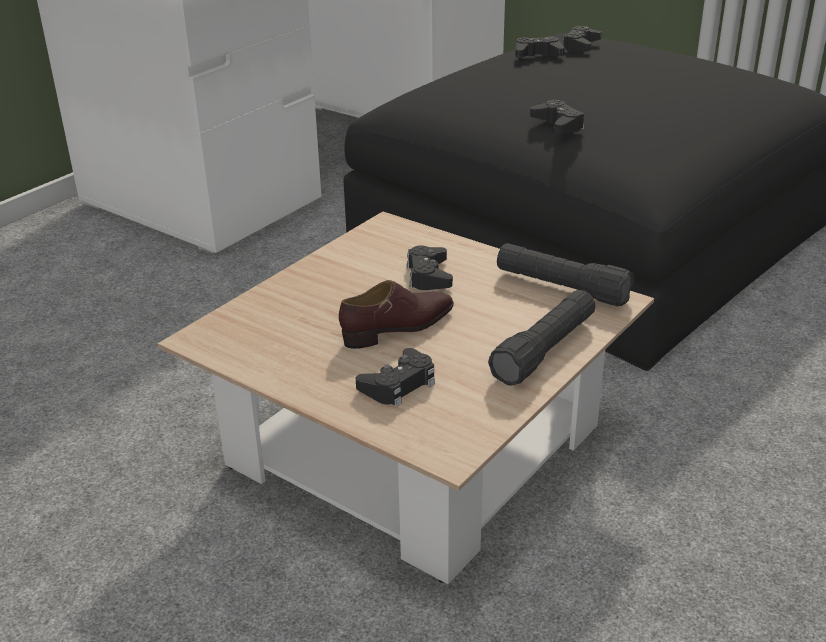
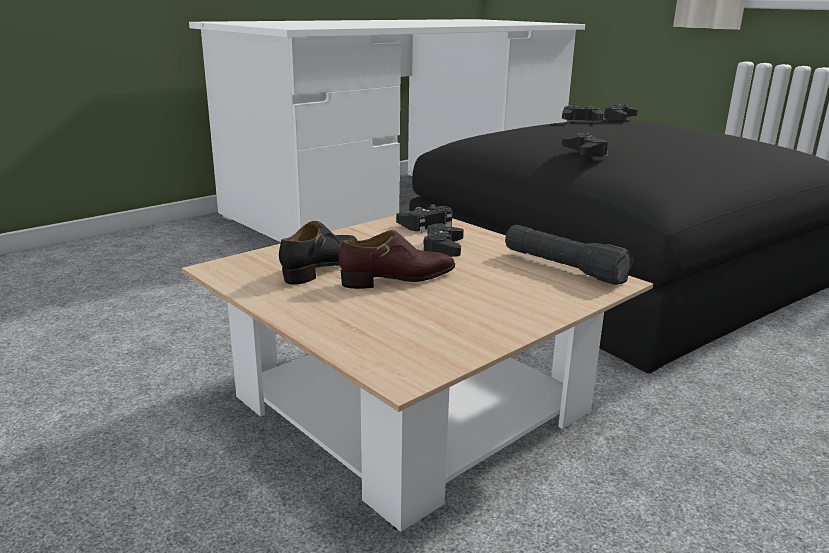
camera: 10 degrees right, 10 degrees down
(312, 319) = (323, 266): none -> black shoe
(399, 385) = (377, 318): black game controller -> black game controller (426, 225)
(544, 350) = (531, 309): black flashlight -> none

